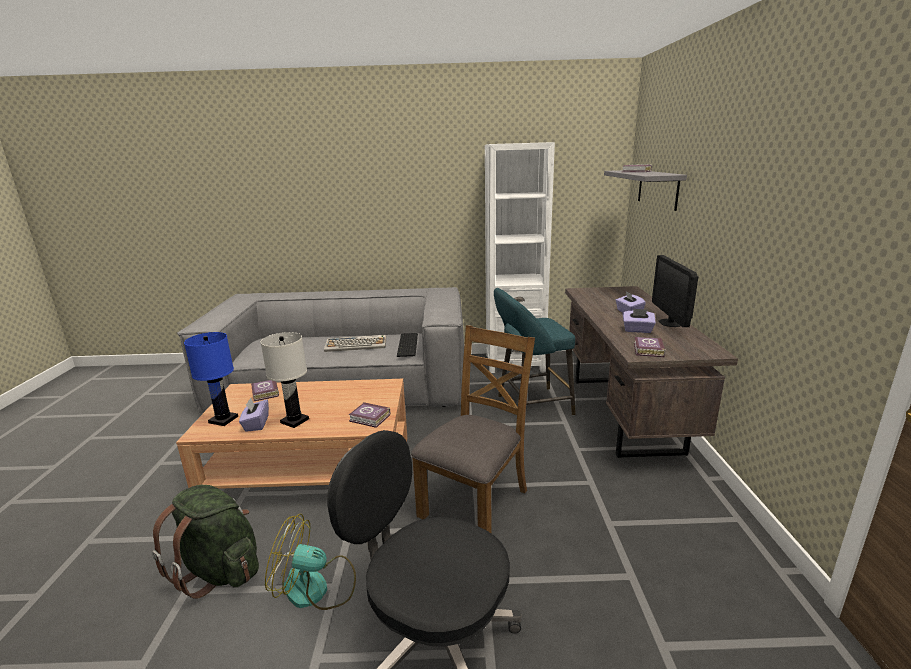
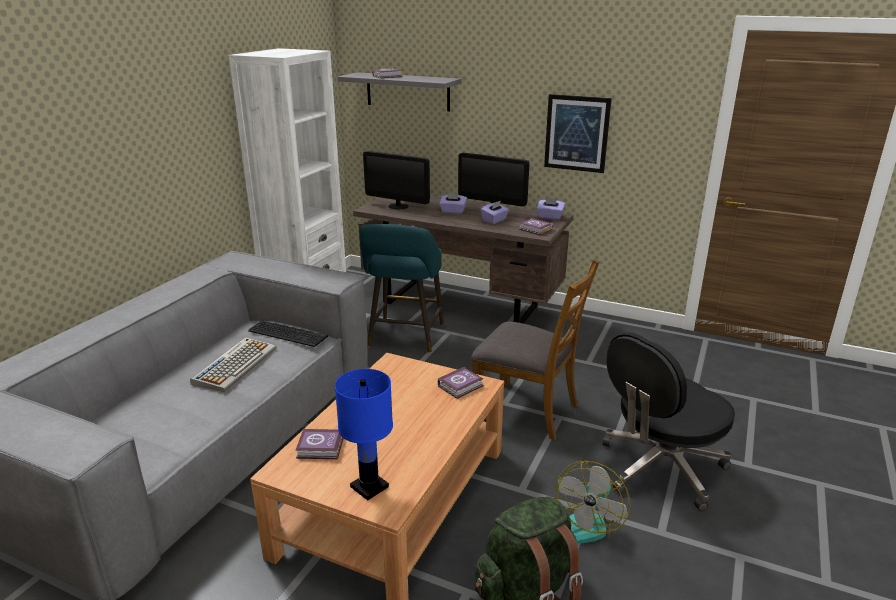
camera: 65 degrees left, 5 degrees up
(256, 424) = (406, 460): purple tissue box -> purple tissue box (550, 217)
(295, 421) = (424, 432): white table lamp -> none
(475, 502) = (527, 409): brown chair -> brown chair turned 150 degrees clockwise
(602, 295) = (398, 206): none -> monitor
(758, 249) = (577, 133): none -> picture

